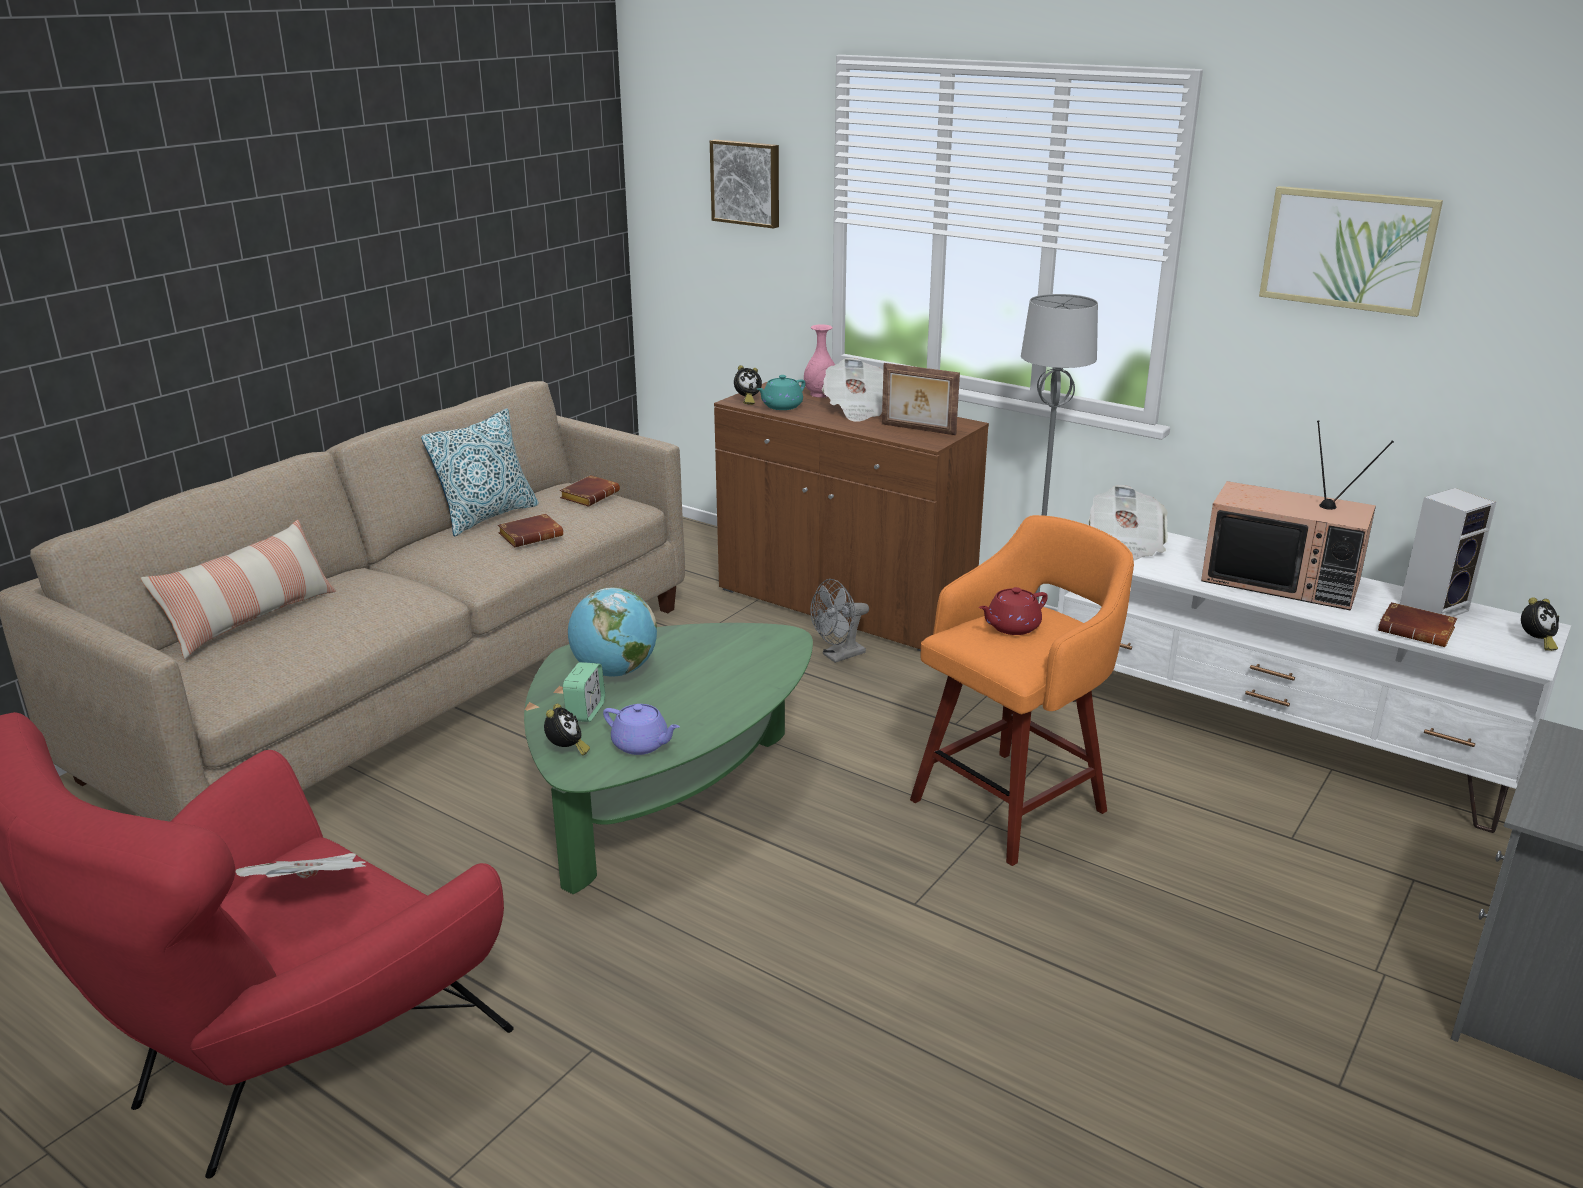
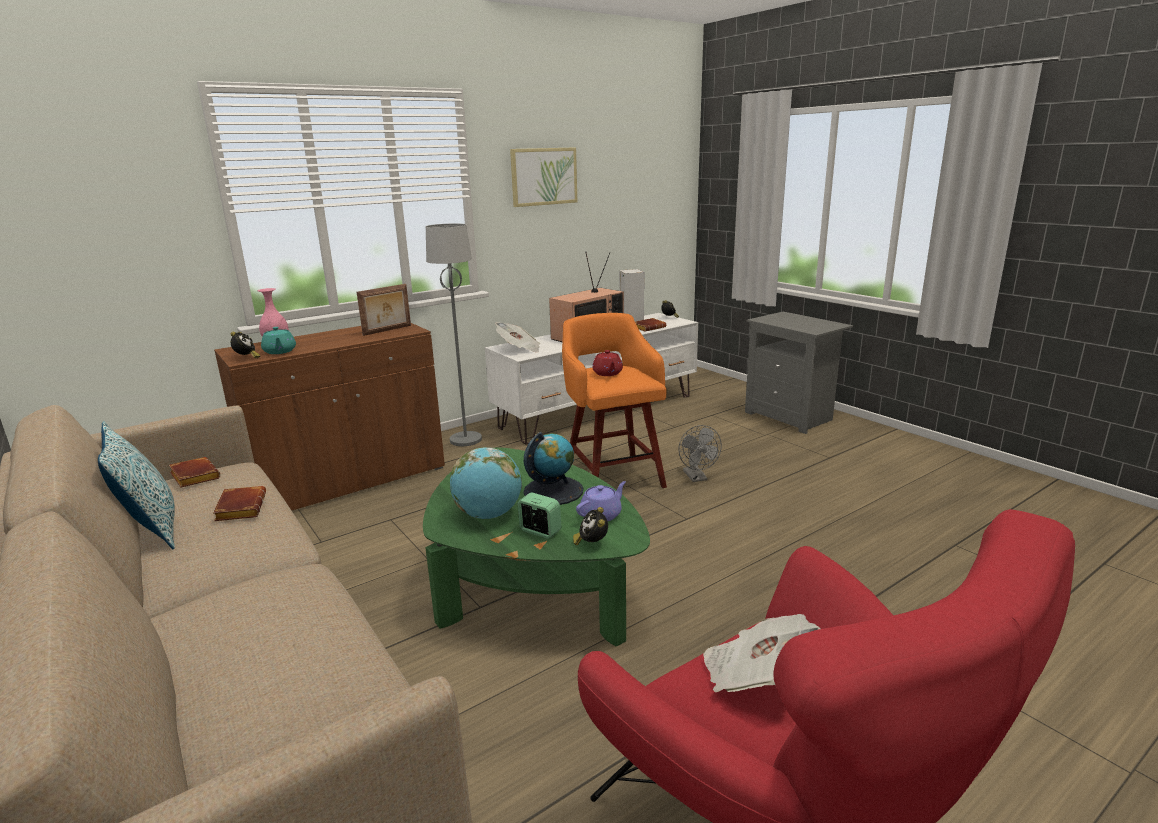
camera: 70 degrees left, 5 degrees down
(251, 619) = (210, 698): pillow -> none
(566, 750) = (592, 543): alarm clock -> alarm clock turned 120 degrees counterclockwise
(695, 699) = (553, 491): none -> globe
(747, 183) = (118, 196): picture -> none
(838, 656) = (414, 494): grey fan -> grey fan (697, 478)
(857, 410) = (326, 337): newspaper -> none

